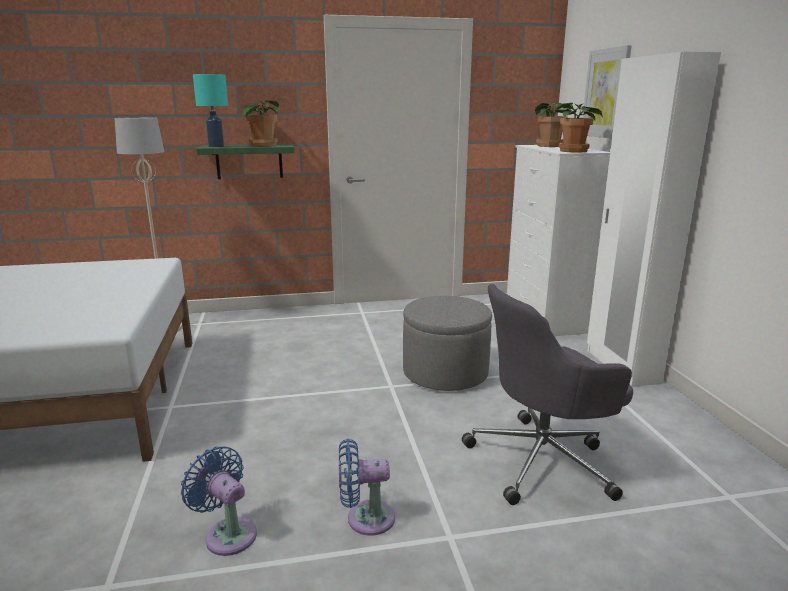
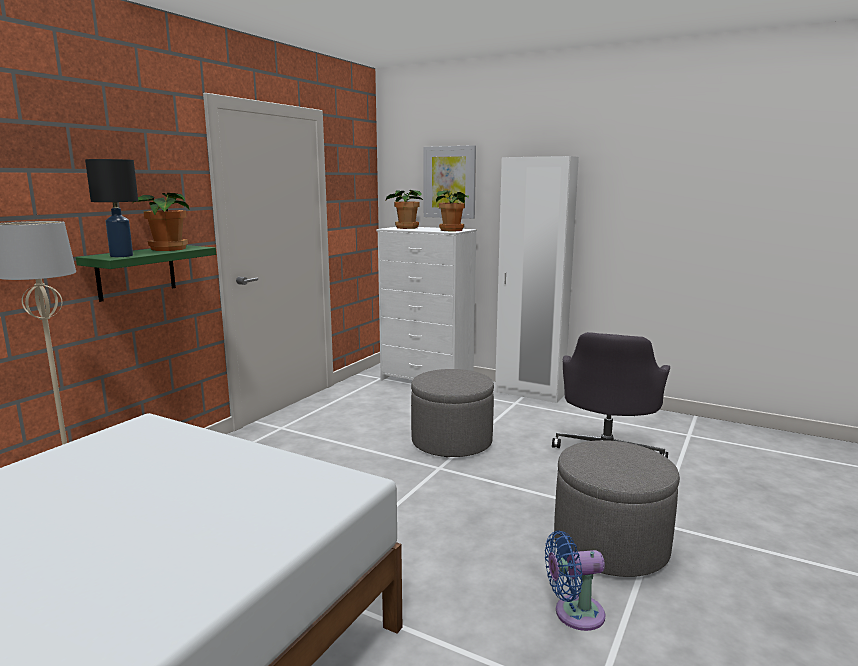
camera: 50 degrees left, 5 degrees down
(216, 146) = (122, 256): turquoise table lamp -> black table lamp
(365, 518) = (610, 545): blue fan -> grey ottoman

